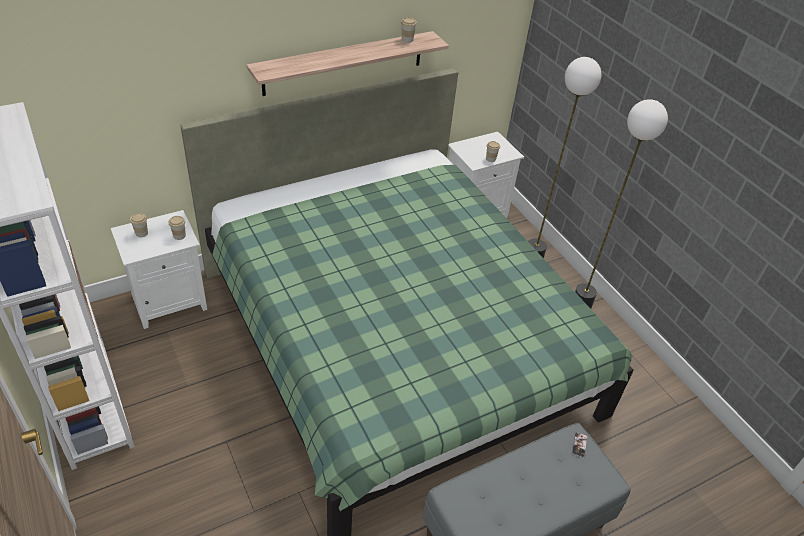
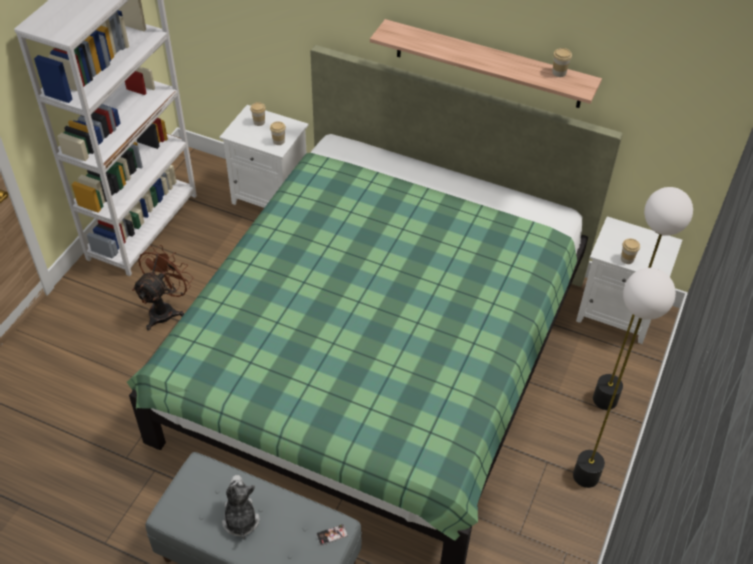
camera: 55 degrees right, 5 degrees up
(204, 443) = (166, 310): none -> brown fan
(524, 495) = (240, 519): none -> plush toy

